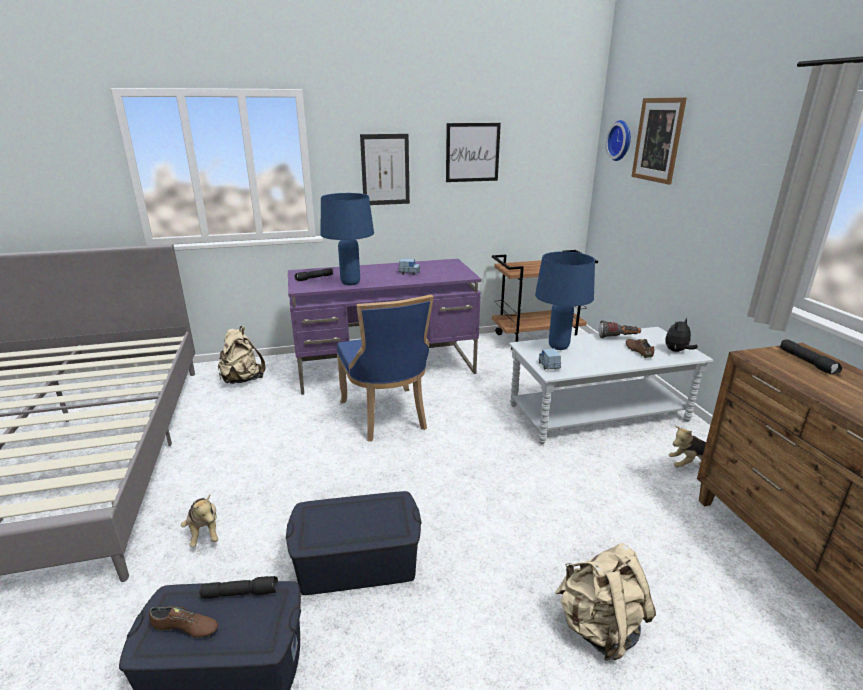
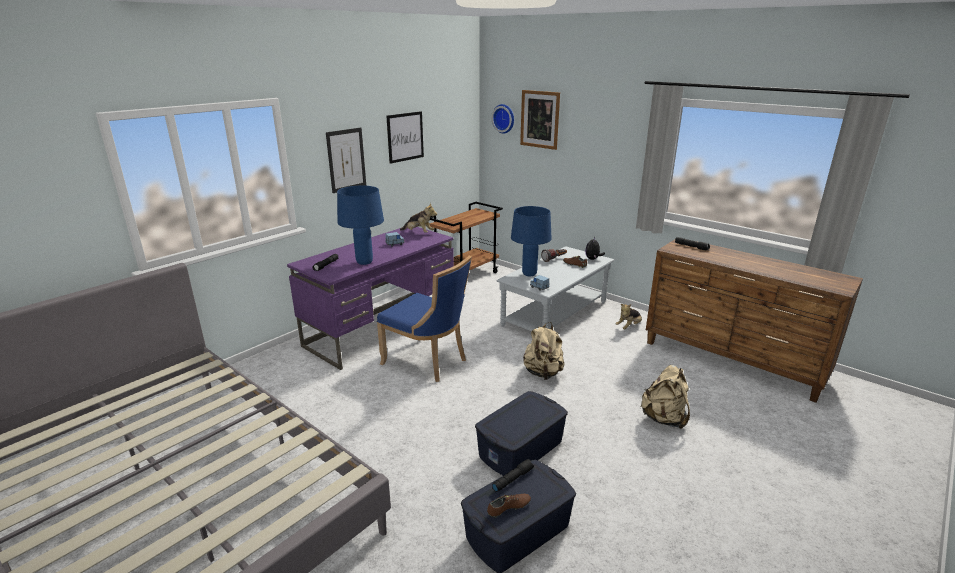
camera: 35 degrees left, 0 degrees up
(204, 532) = (400, 482): plush toy -> plush toy (419, 233)
(242, 379) = (268, 377): beige backpack -> beige backpack (543, 373)

